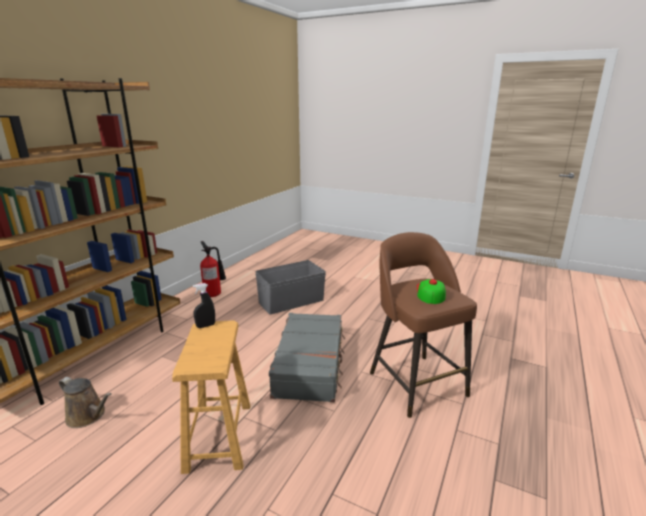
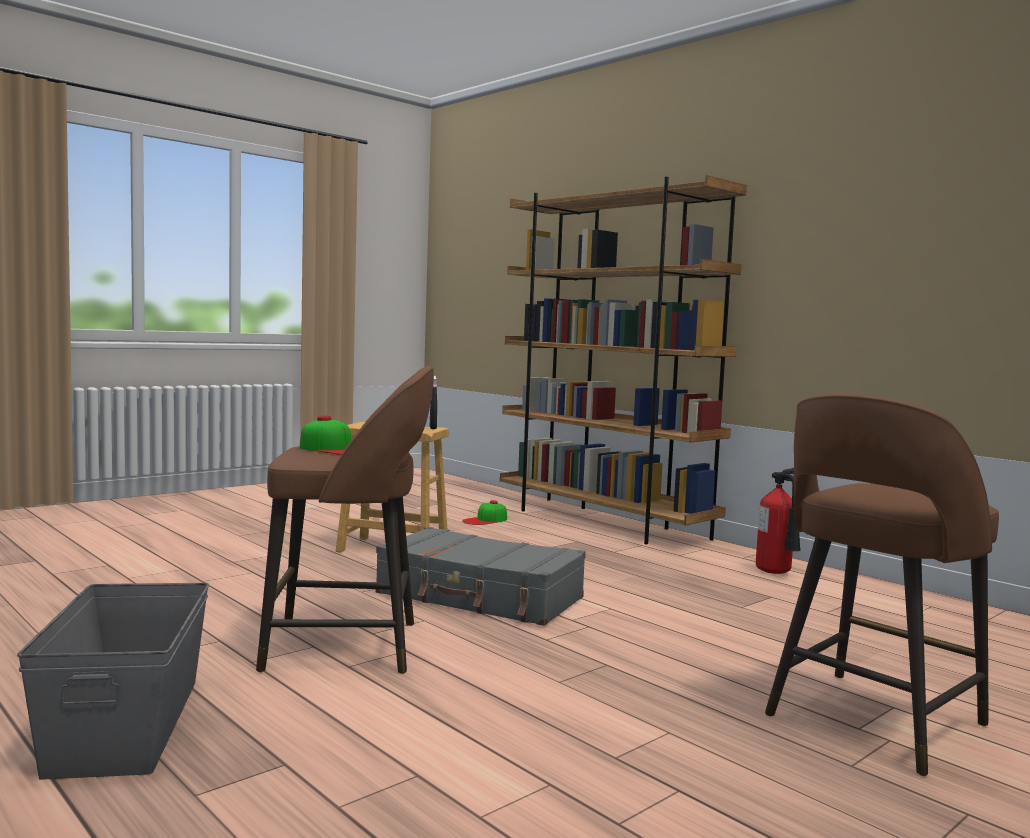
camera: 110 degrees right, 15 degrees down
(88, 416) = (485, 520): brown watering can -> cap
(290, 301) = (726, 617): grey storage box -> grey storage box (128, 724)
(367, 279) = (871, 721): none -> brown stool

